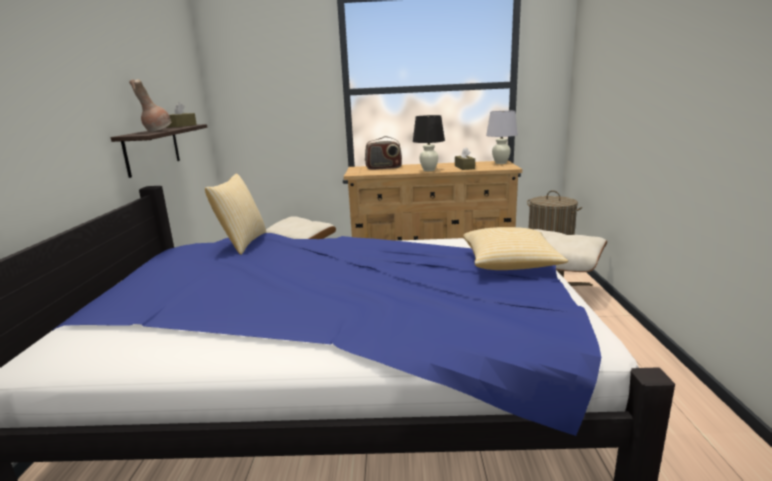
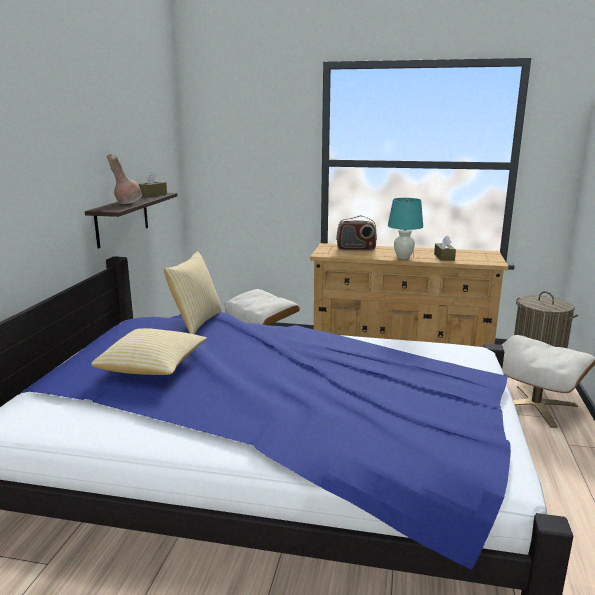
camera: 10 degrees right, 0 degrees up
(428, 170) = (403, 257): black table lamp -> turquoise table lamp
(500, 163) = (488, 254): white table lamp -> none
(510, 264) = (456, 381): pillow -> pillow (153, 367)

